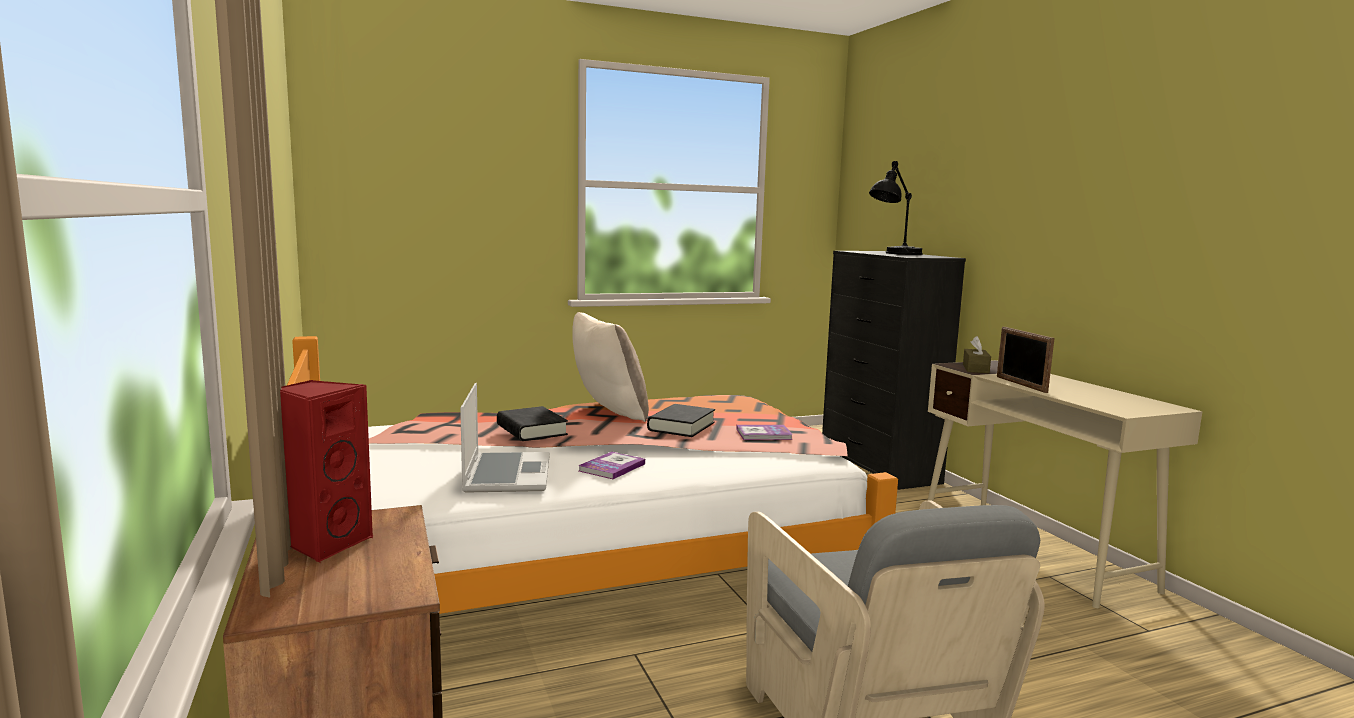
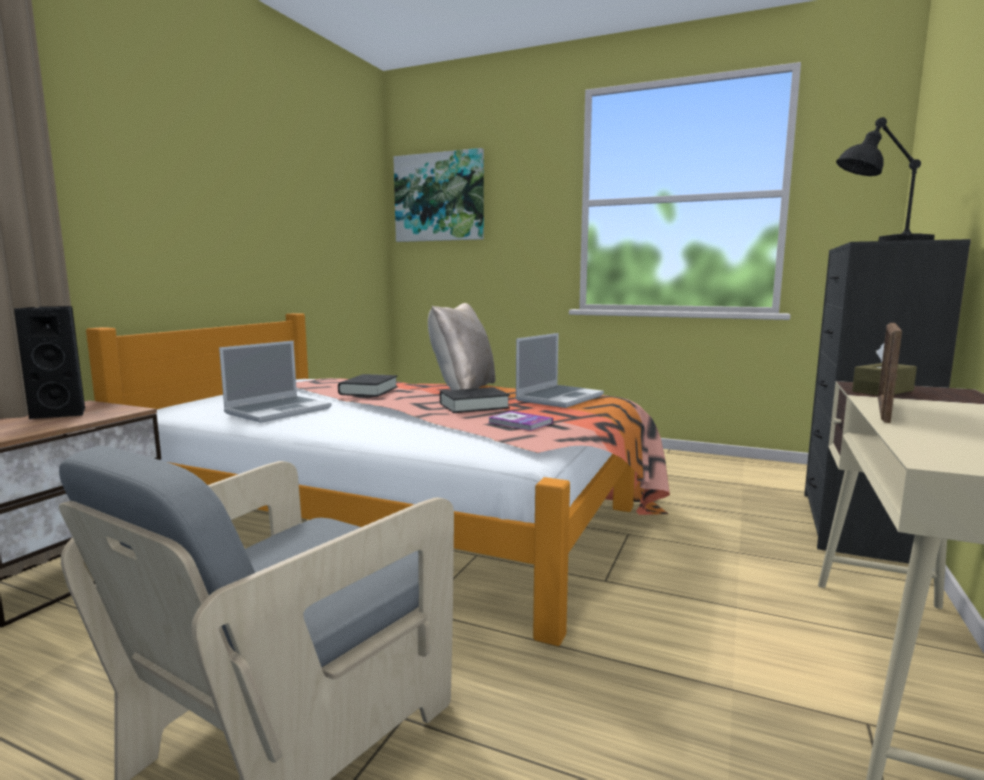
camera: 45 degrees right, 0 degrees up
(326, 543) = (63, 413): red speaker -> black speaker
(385, 157) = (439, 197): none -> picture
(612, 467) = (343, 420): book -> none
(711, 404) = (559, 398): none -> laptop

